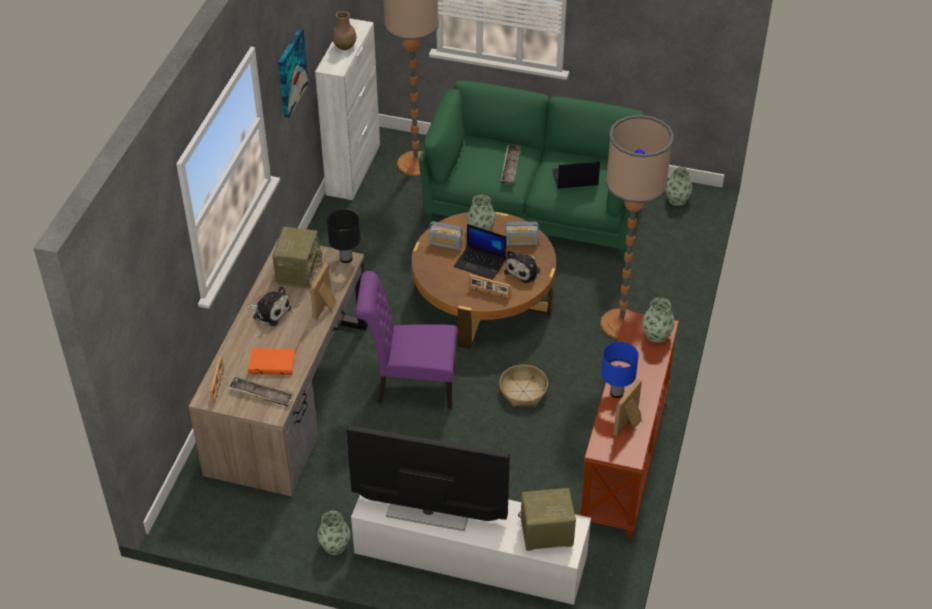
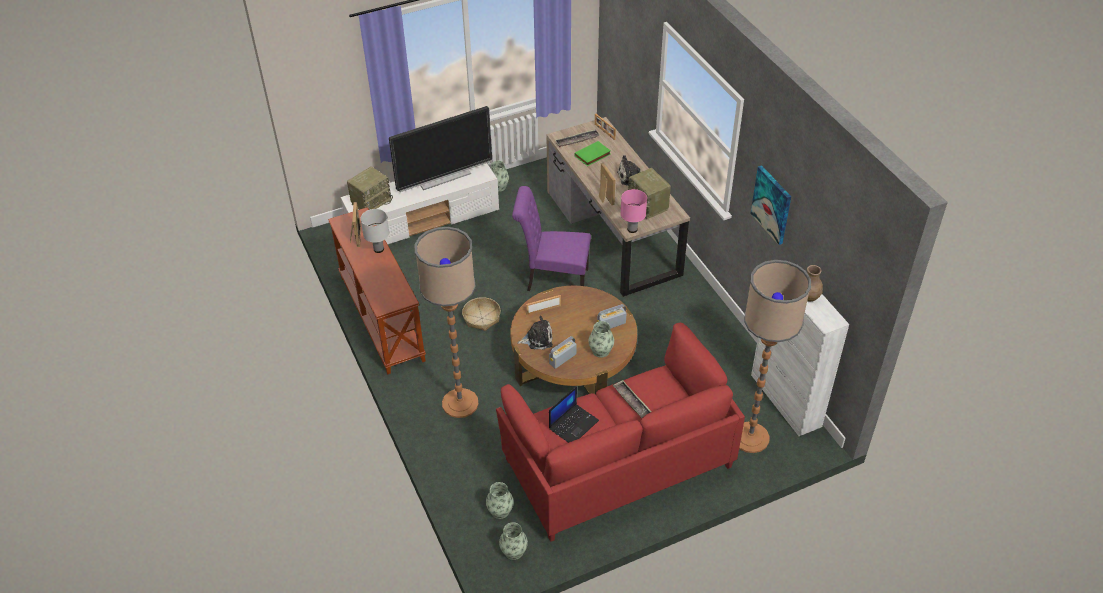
camera: 140 degrees right, 0 degrees up
(272, 363) = (593, 156): orange book -> green book
(345, 258) = (632, 229): black table lamp -> pink table lamp
(410, 386) = (553, 279): purple chair -> purple chair turned 135 degrees counterclockwise
(481, 263) = (572, 326): laptop -> none
(524, 270) = (537, 339): plush toy -> plush toy turned 90 degrees clockwise
(536, 207) = (617, 462): green sofa -> red sofa
(617, 393) = (378, 249): blue table lamp -> white table lamp
(657, 335) = (383, 298): vase -> vase (500, 511)

